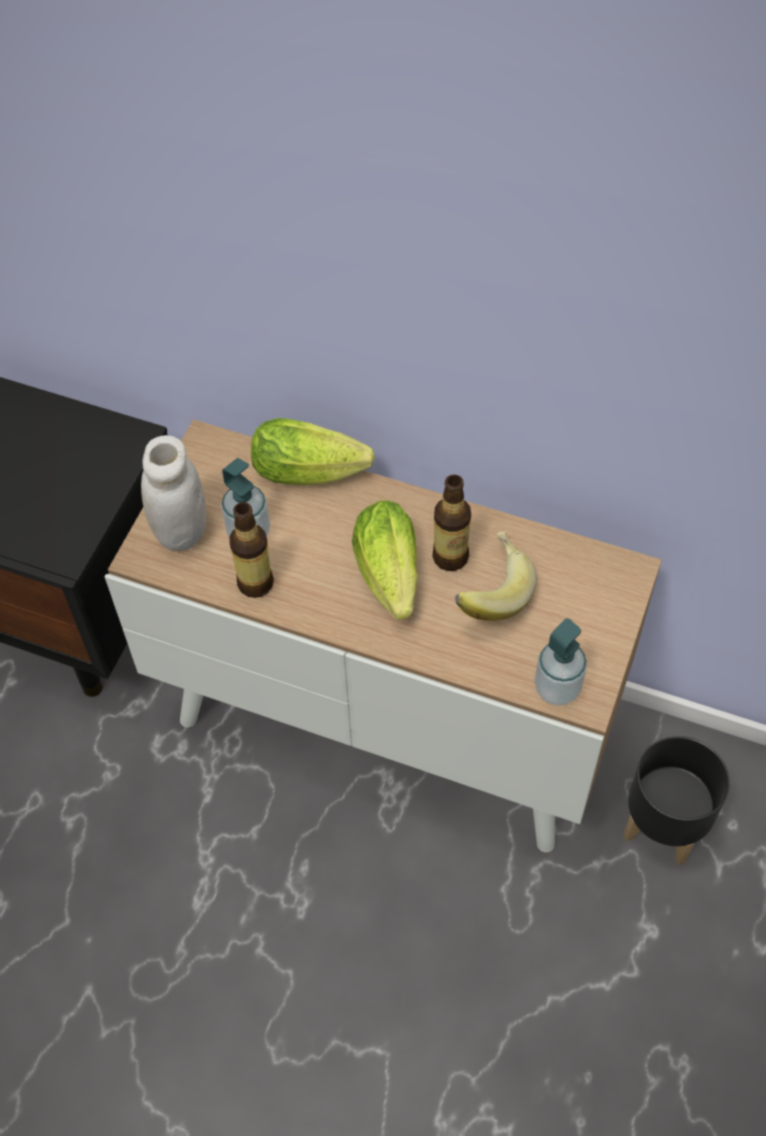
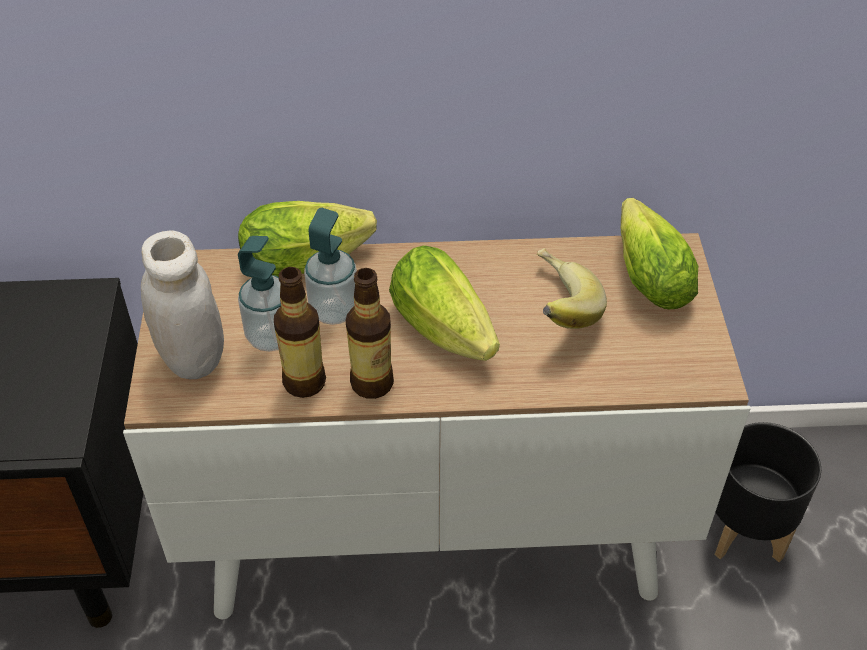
camera: 25 degrees left, 10 degrees down
(450, 557) = (497, 293): bottle -> bottle (372, 383)
(557, 688) = (677, 375): soap dispenser -> soap dispenser (334, 310)
(591, 583) = (647, 272): none -> lettuce

